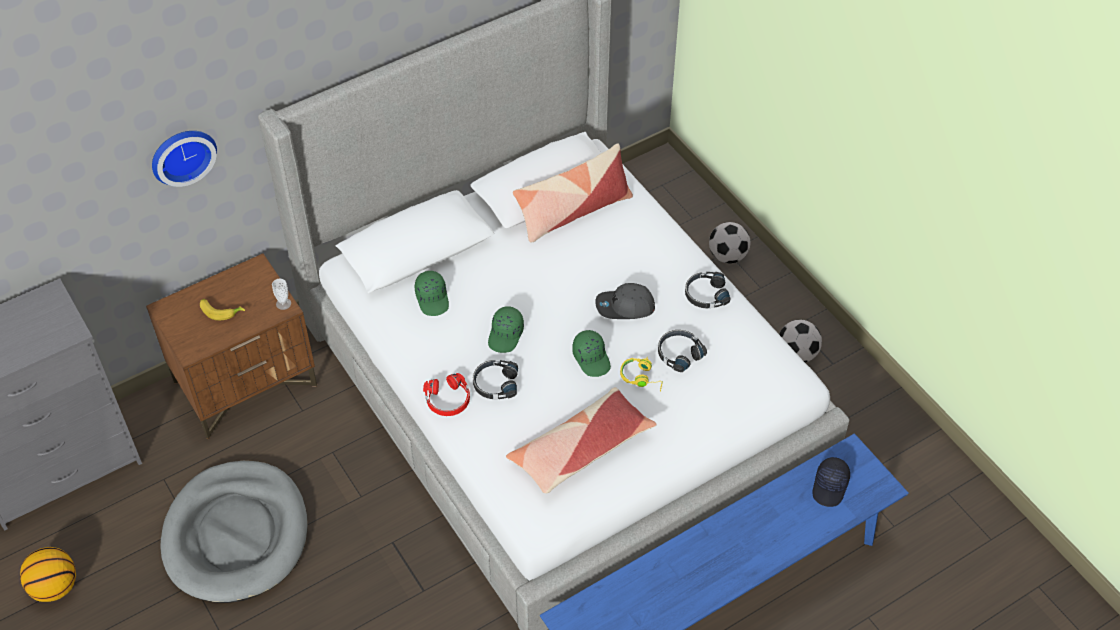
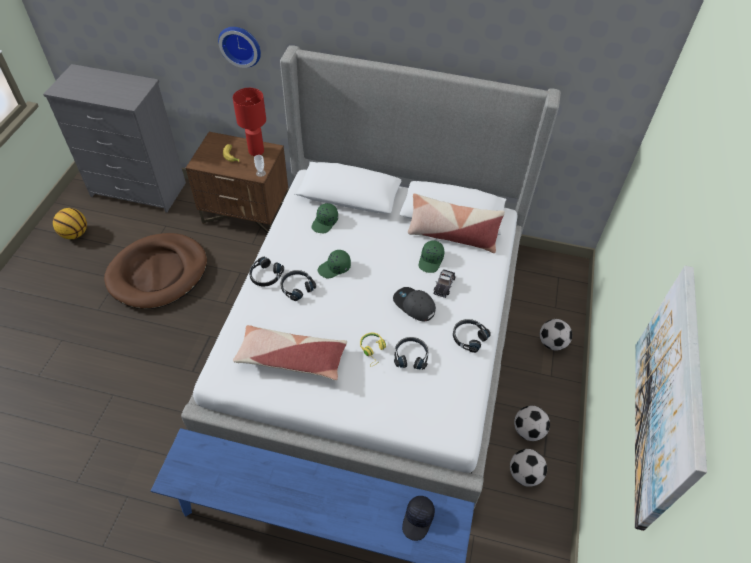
camera: 45 degrees right, 0 degrees up
(236, 535) = (158, 273): grey dog bed -> brown dog bed
(241, 284) = (256, 151): none -> red table lamp
(448, 400) = (265, 275): red headphones -> black headphones
(592, 358) = (360, 317): green cap -> green cap (431, 260)
(626, 265) = (443, 285): none -> toy car
(830, 486) = (418, 520): black cap -> black cap turned 45 degrees counterclockwise
(835, 394) = (524, 474): none -> football
(977, 186) = (669, 397): none -> picture

